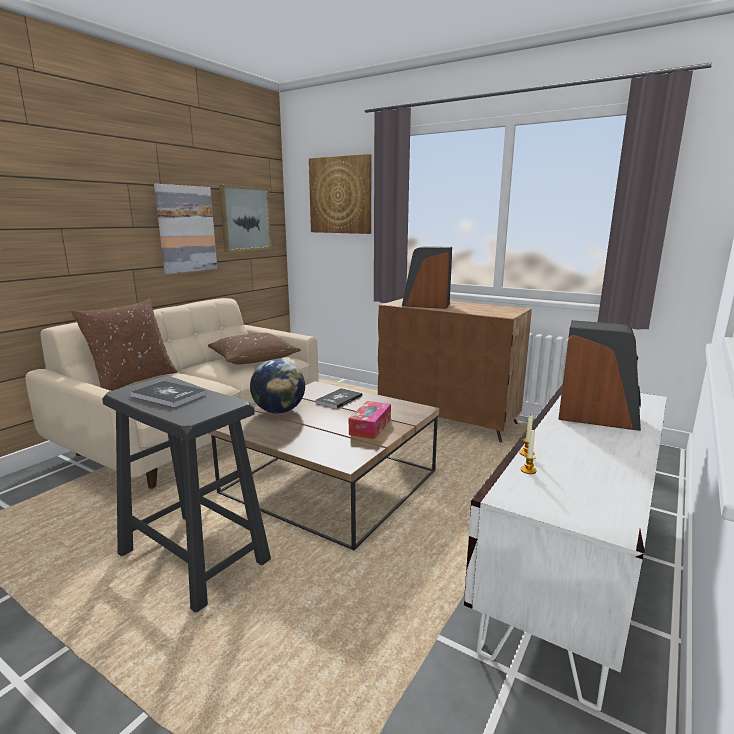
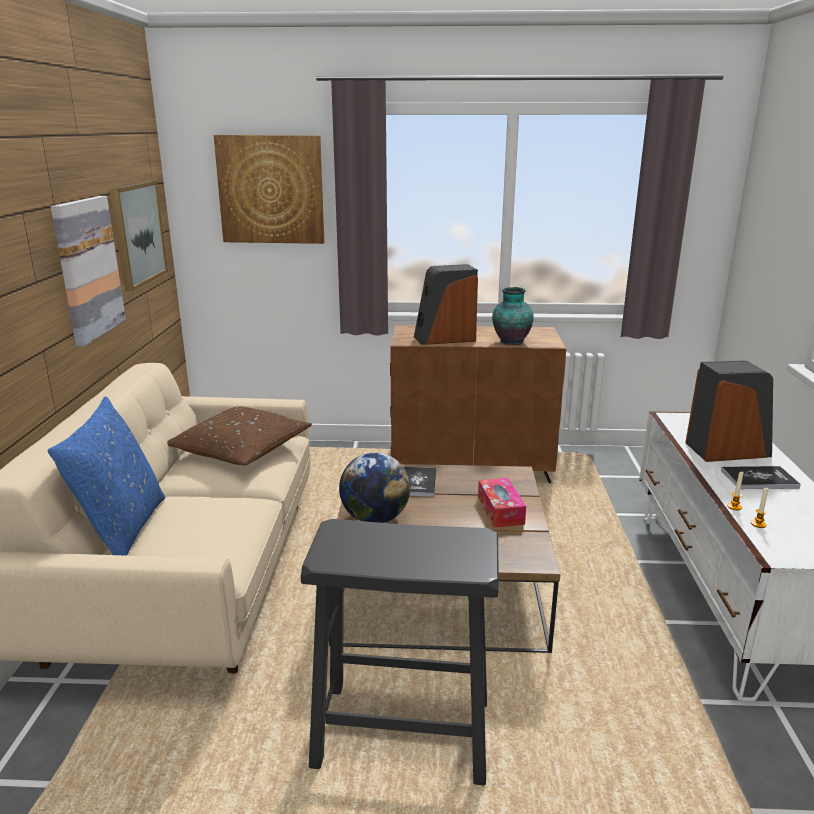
camera: 30 degrees left, 5 degrees up
(133, 381) = (122, 529): brown pillow -> blue pillow
(168, 395) = (389, 547): book -> book (759, 479)
(473, 311) = (510, 342): none -> vase

